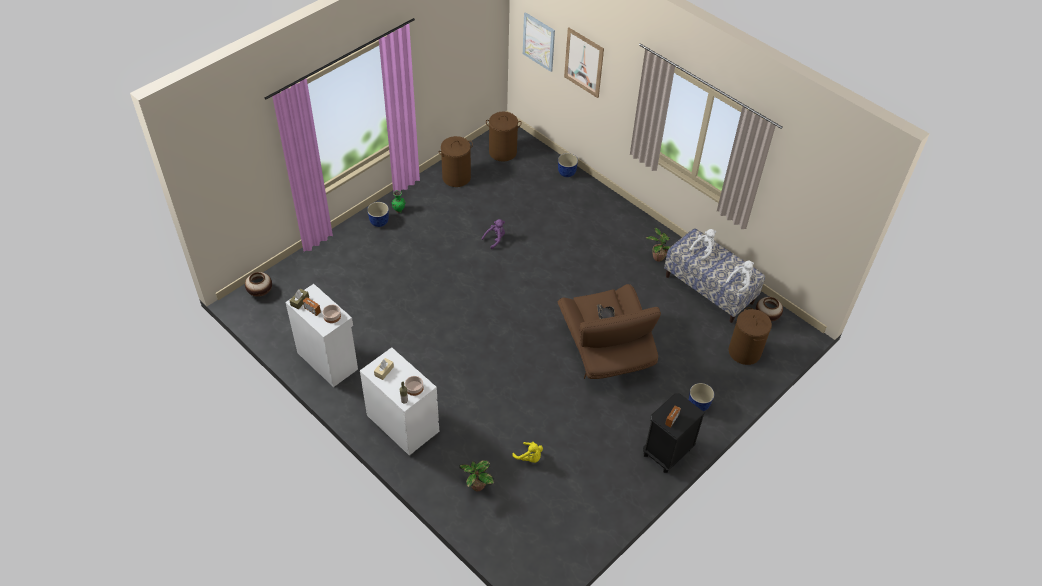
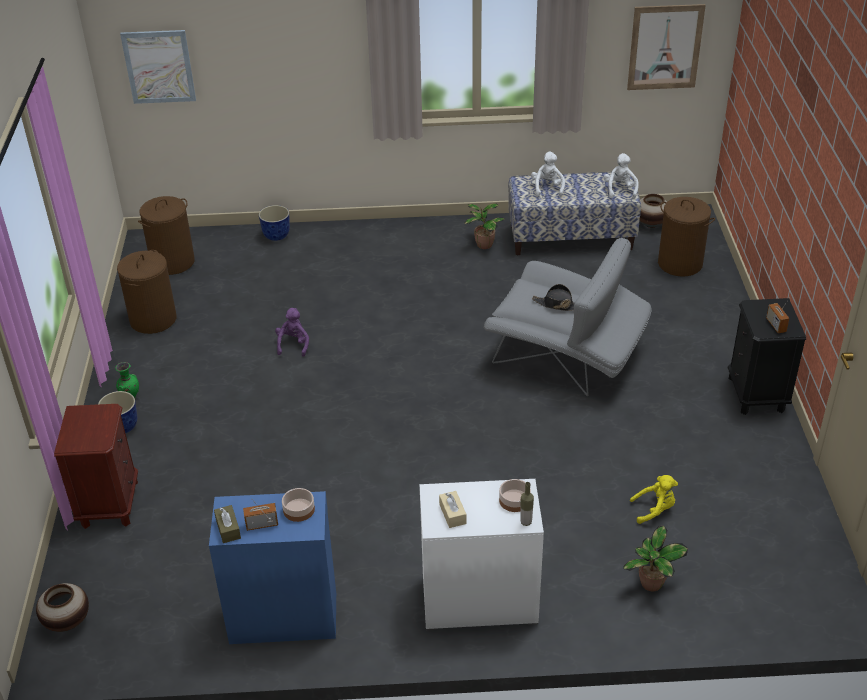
camera: 45 degrees left, 10 degrees down
(328, 360) = (283, 616): white cabinet -> blue cabinet
(332, 254) = (109, 504): none -> brown nightstand
(584, 62) = (251, 51): picture -> picture (665, 47)
(605, 351) = (566, 357): brown armchair -> grey armchair
(698, 404) = (715, 334): planter -> none

